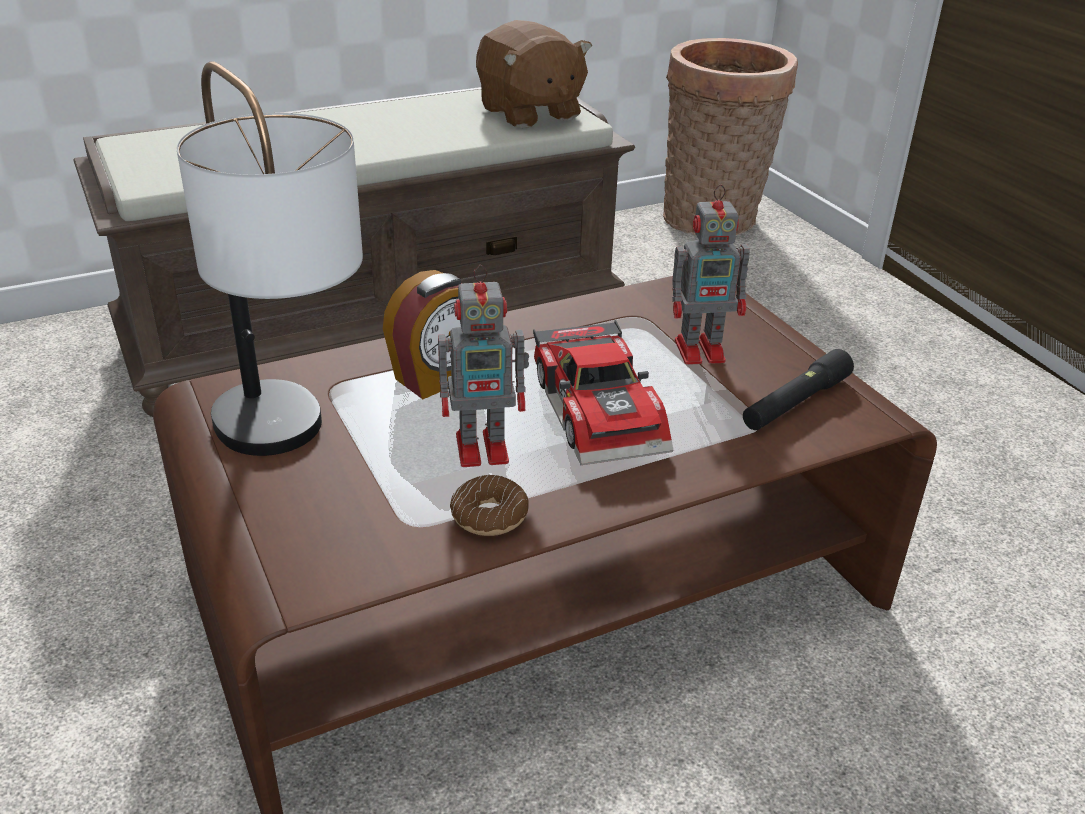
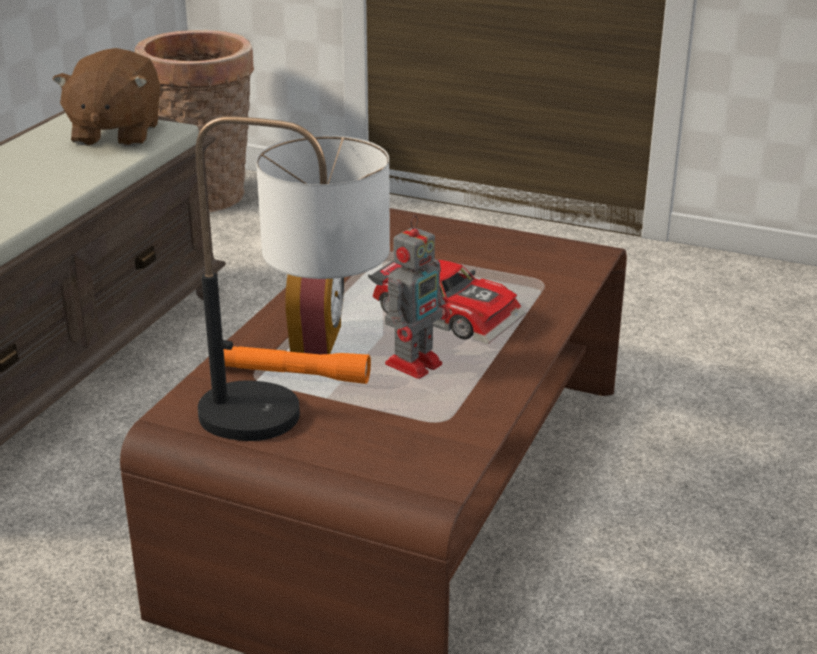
camera: 40 degrees left, 5 degrees down
(363, 401) = (292, 374): none -> orange flashlight
(489, 516) = (477, 394): donut -> none
(529, 113) = (115, 134): brown plush toy -> brown plush toy turned 75 degrees clockwise
(702, 350) = (451, 255): toy robot -> none
(795, 403) = (543, 262): black flashlight -> none

